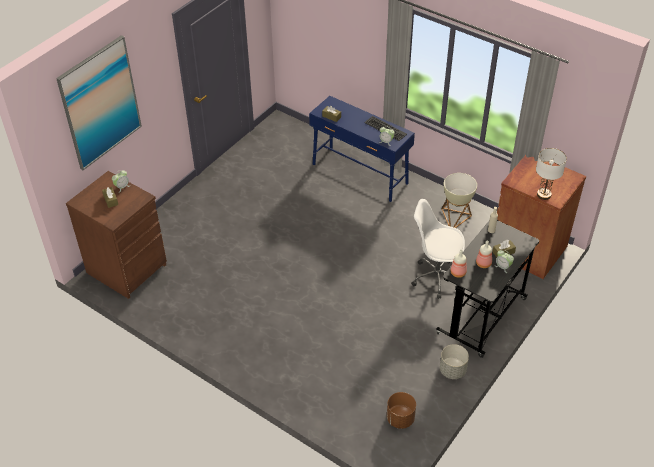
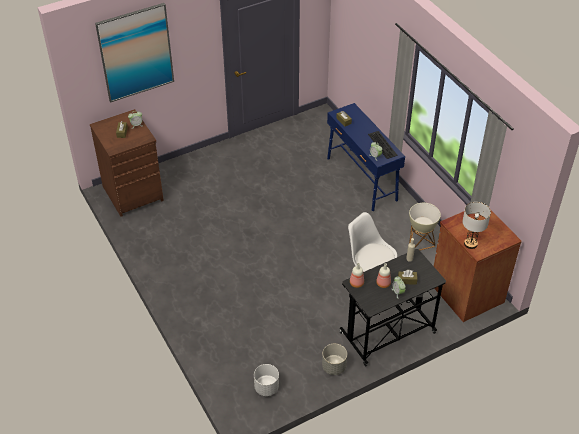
camera: 25 degrees right, 0 degrees up
(400, 418) = (266, 387): brown planter -> white planter

